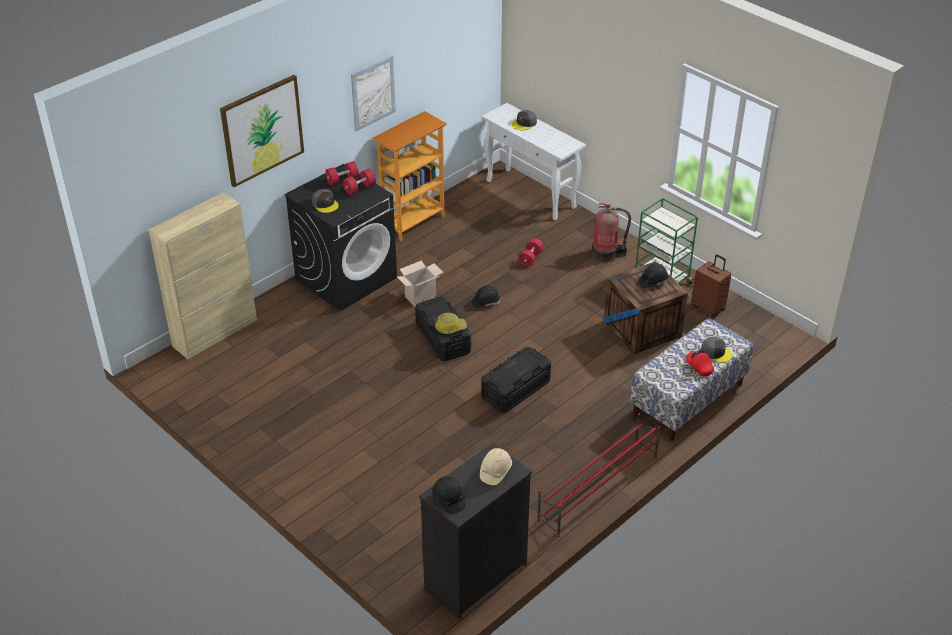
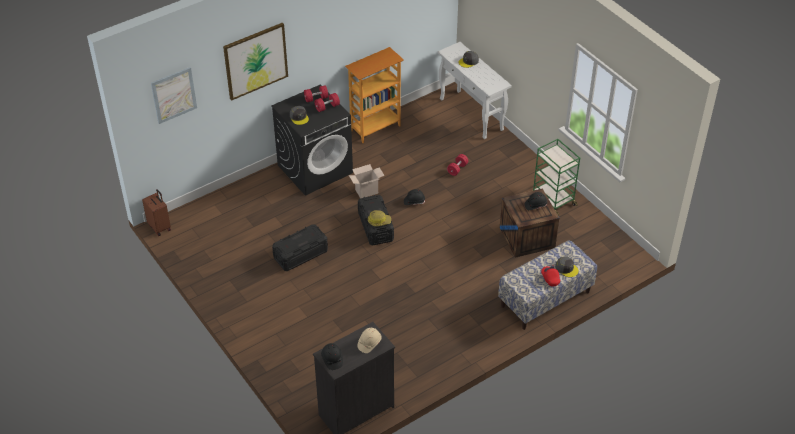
camera: 10 degrees right, 5 degrees up
(215, 333) = (211, 201): beige cabinet -> none
(373, 93) = (346, 34): picture -> picture (174, 95)
(515, 389) = (419, 274): black storage box -> black storage box (300, 254)
(597, 488) = (459, 358): red shoe rack -> none
(606, 254) = (516, 172): fire extinguisher -> none
(709, 307) = (583, 226): brown suitcase -> brown suitcase (160, 227)

